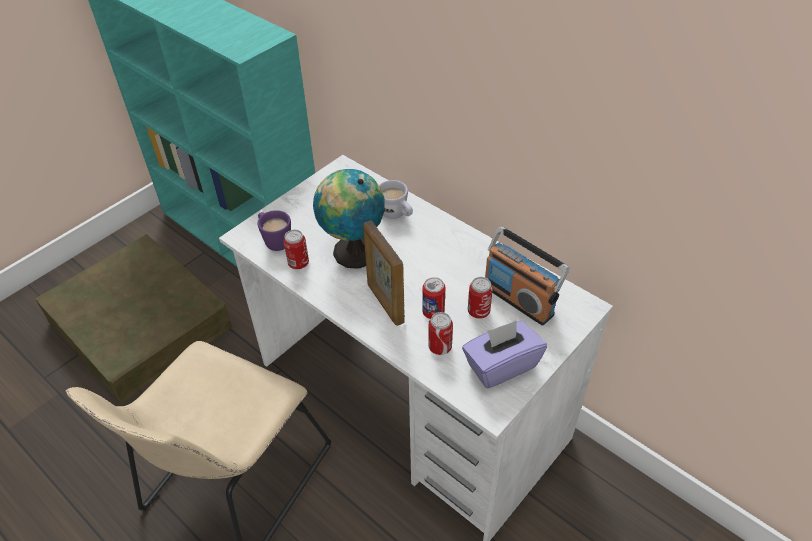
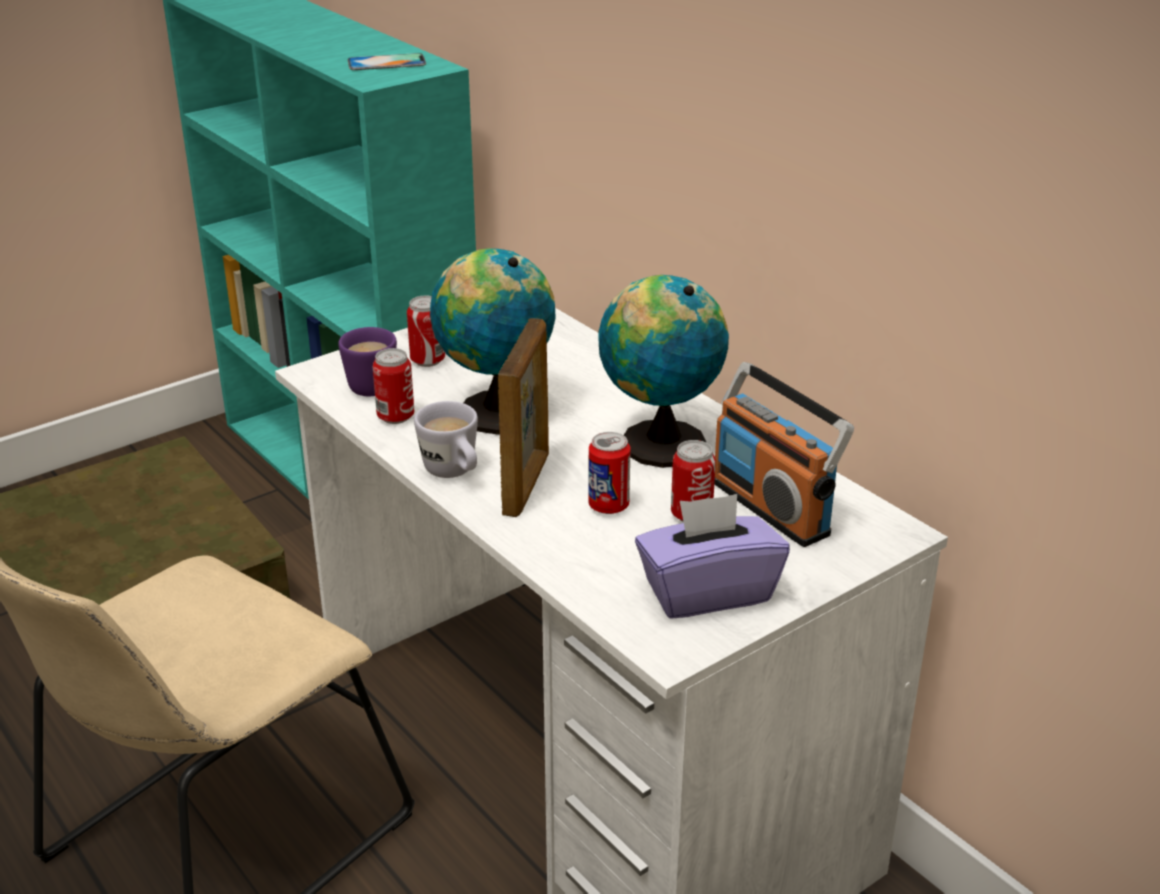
camera: 10 degrees right, 15 degrees down
(245, 34) = (386, 62): none -> phone
(385, 303) = (526, 484): picture frame -> picture frame turned 150 degrees counterclockwise
(397, 215) = (589, 374): white mug -> white mug (454, 473)
(440, 347) = (604, 553): can -> can (427, 360)
(447, 262) = (657, 443): none -> globe

